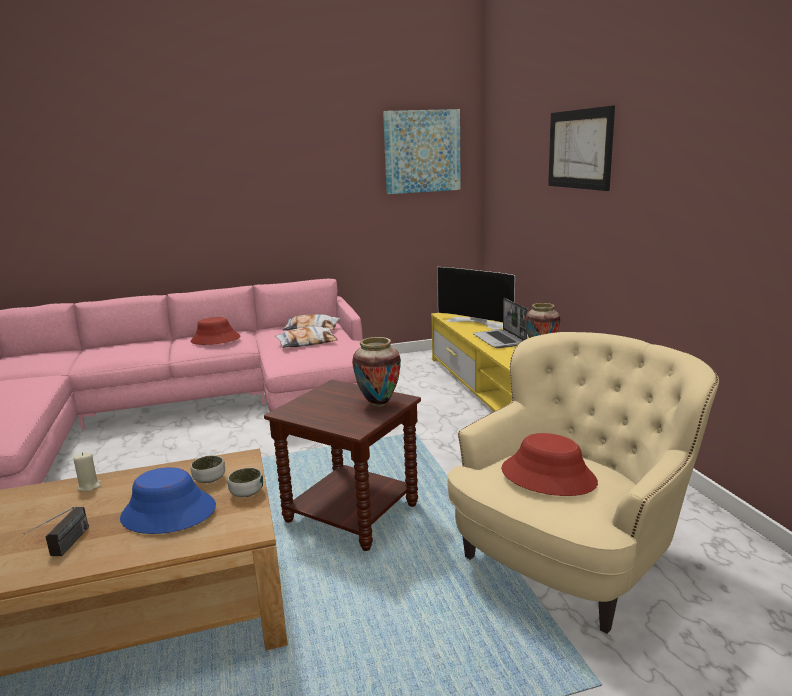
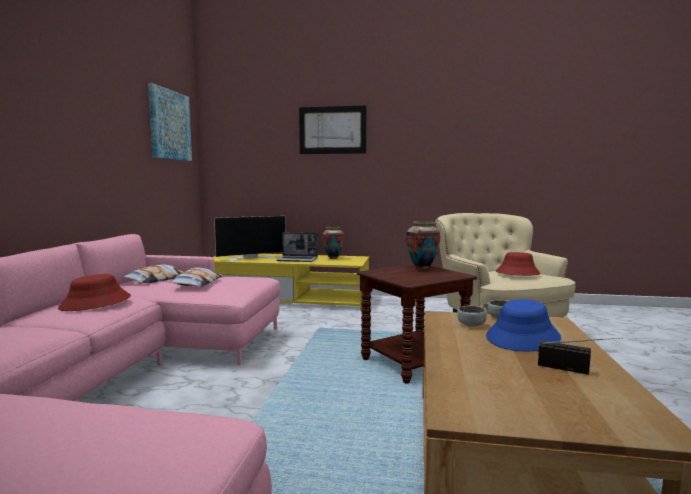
camera: 65 degrees left, 10 degrees down
(89, 486) = (453, 361): beige candle -> none

